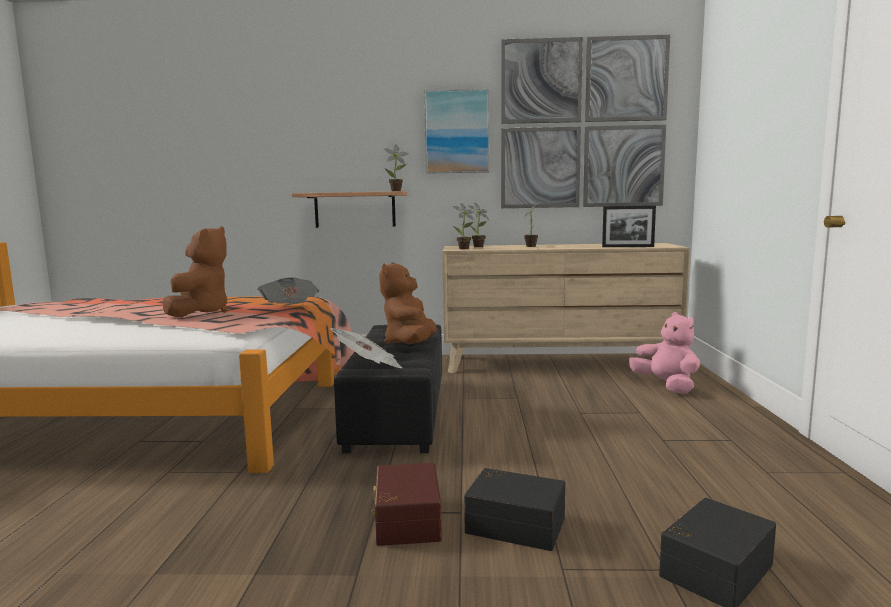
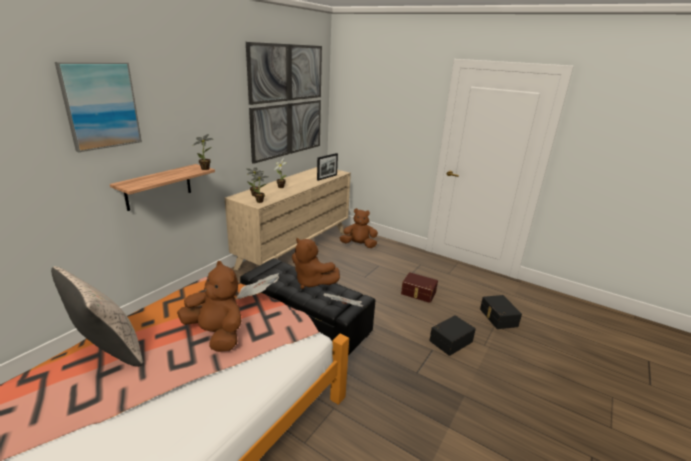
camera: 60 degrees left, 15 degrees up
(152, 300) = (109, 350): none -> beige pillow
(405, 520) = (429, 366): brown storage box -> brown storage box (418, 293)
(457, 132) = (224, 112): picture -> picture (101, 105)
(666, 386) = (358, 245): pink plush toy -> brown plush toy

